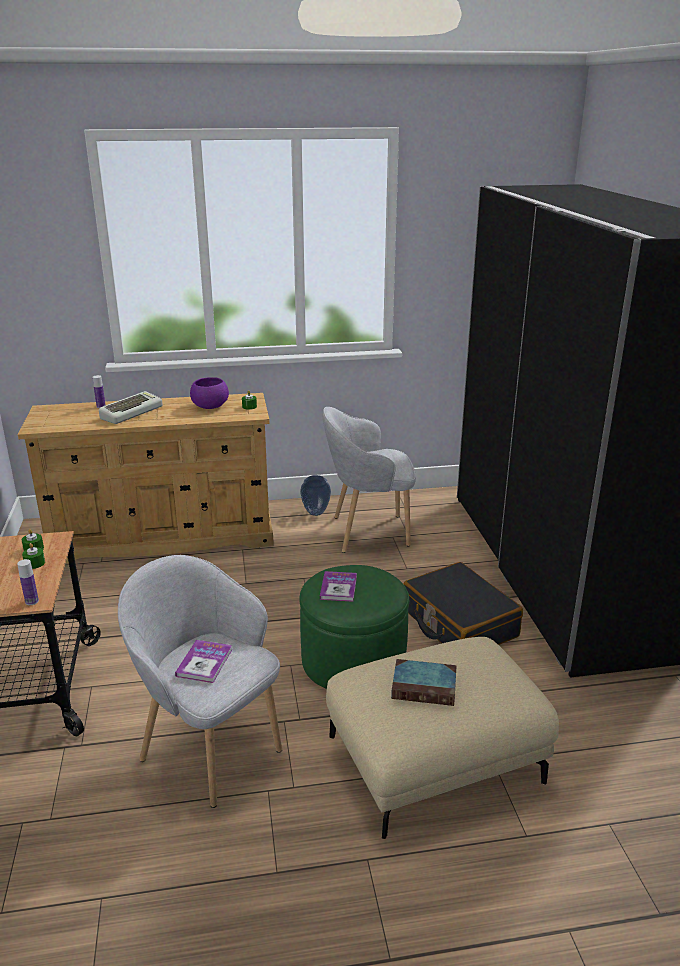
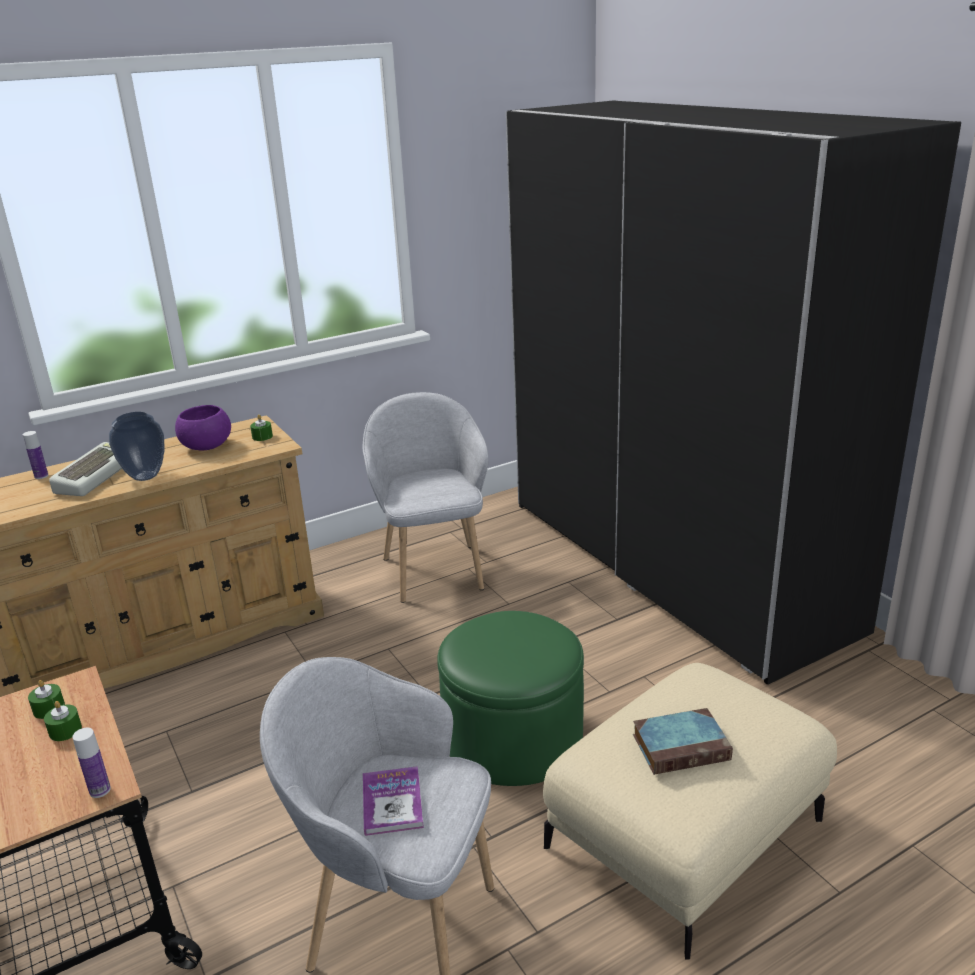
camera: 20 degrees left, 0 degrees up
(315, 512) = (354, 560): vase -> vase (144, 476)
(338, 587) = (490, 649): book -> none
(367, 532) = (434, 570): grey armchair -> grey armchair turned 105 degrees clockwise
(458, 623) = (609, 655): black suitcase -> none

